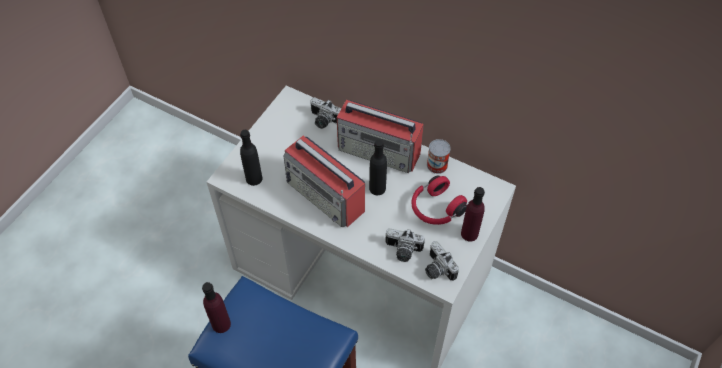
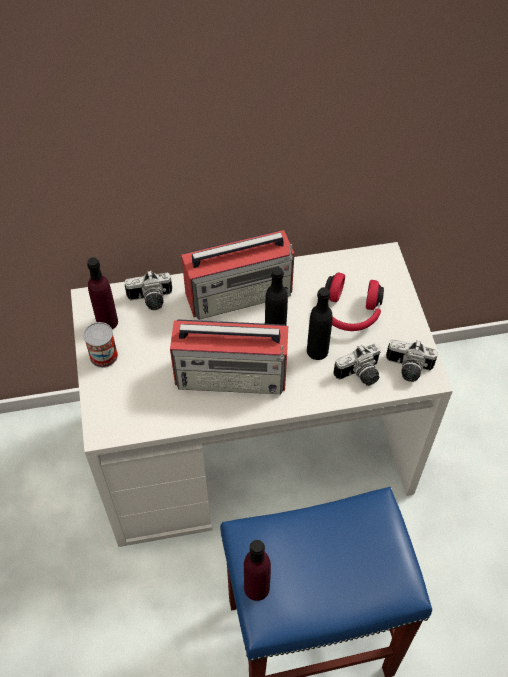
camera: 40 degrees left, 0 degrees up
(254, 178) = (136, 410): black bottle -> black bottle (317, 351)
(437, 165) = (309, 270): can -> can (103, 356)
(469, 233) = (402, 314): purple bottle -> purple bottle (107, 322)

